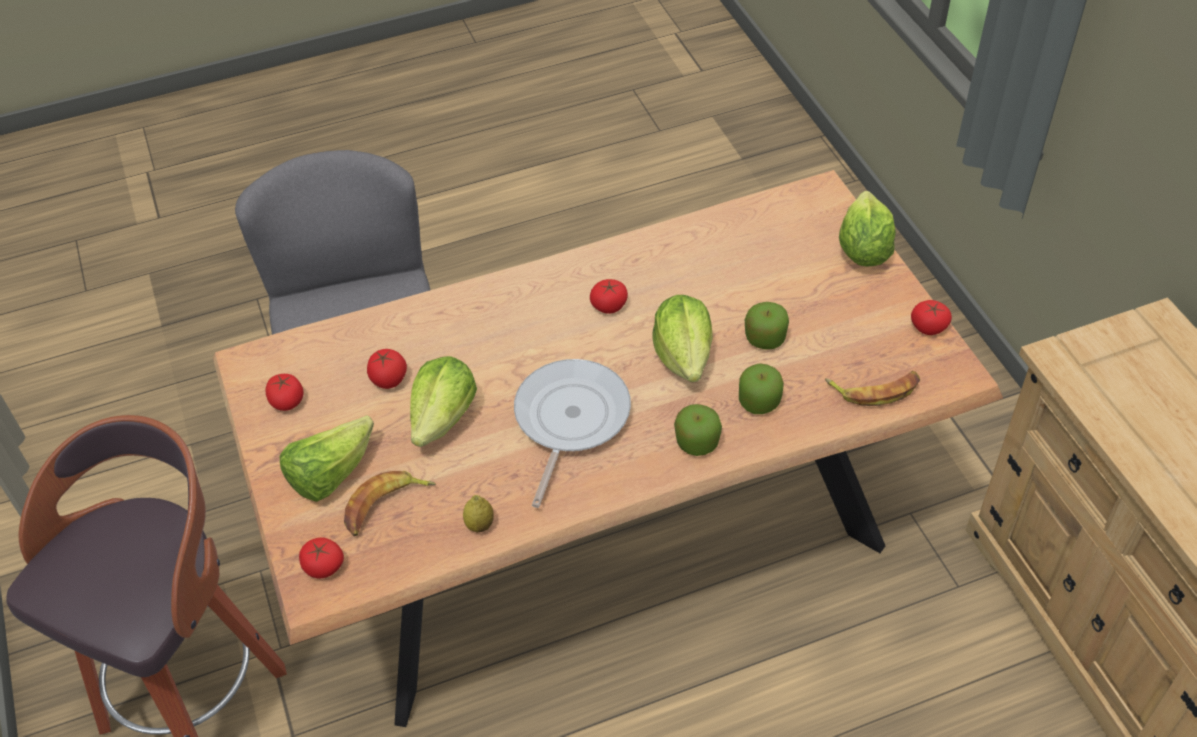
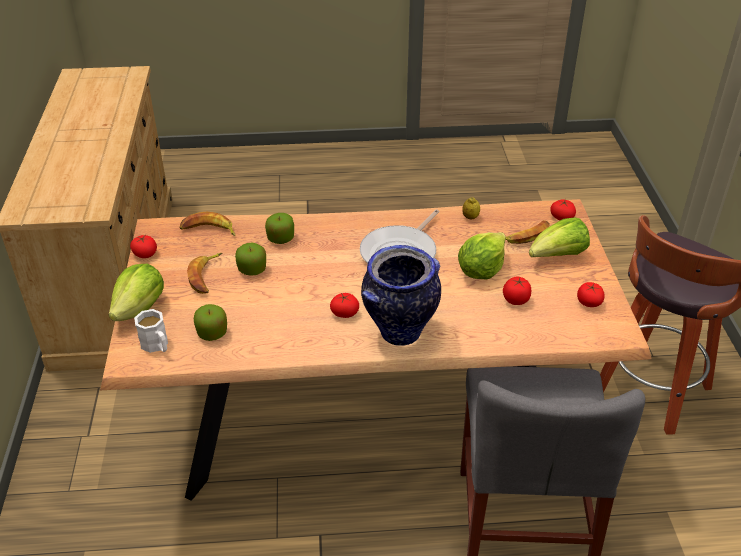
camera: 165 degrees left, 10 degrees down
(529, 293) = (399, 334): none -> vase
(684, 355) = (311, 271): lettuce -> none
(697, 442) = (330, 228): apple -> apple (212, 333)
(804, 213) = (157, 346): none -> white mug
(818, 312) = (206, 276): none -> banana

